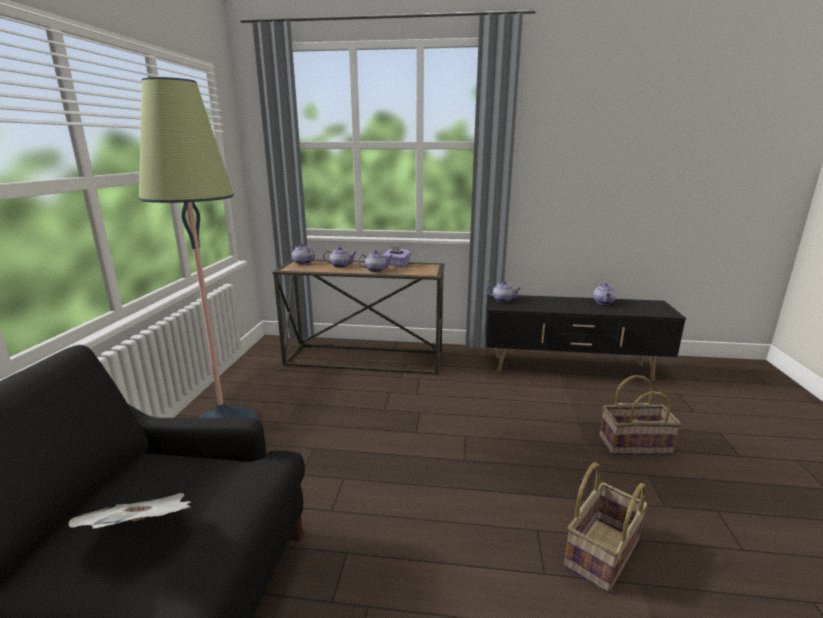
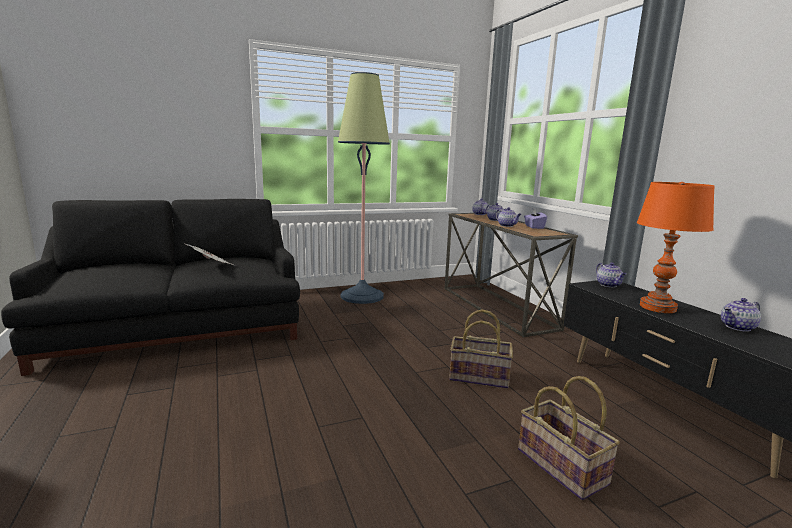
camera: 60 degrees right, 5 degrees down
(560, 306) = (657, 307): none -> orange table lamp
(600, 552) = (360, 453): basket -> basket (479, 376)

